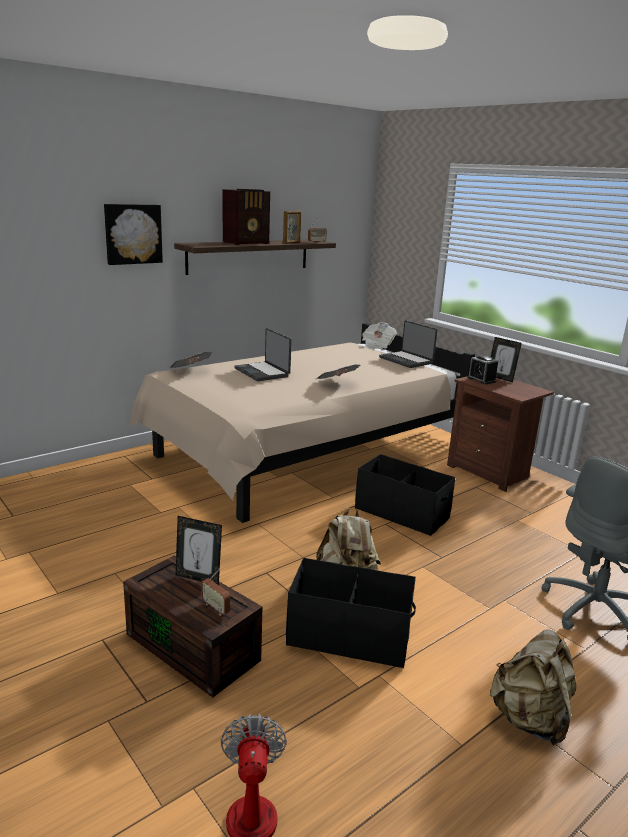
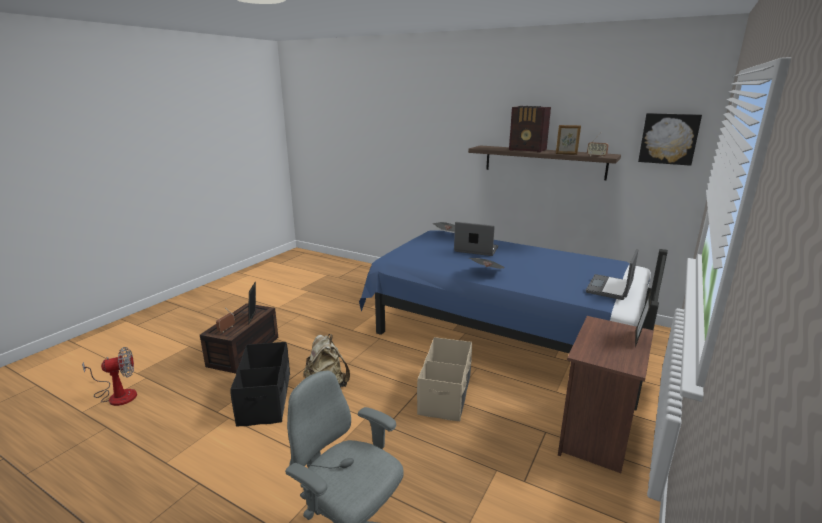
camera: 70 degrees right, 0 degrees up
(133, 234) = (451, 136): picture -> picture (668, 138)
(263, 372) = (475, 250): laptop -> laptop turned 75 degrees clockwise
(304, 454) = (503, 331): beige bed -> blue bed
(377, 346) = (636, 271): newspaper -> none
(402, 513) = (446, 394): black storage box -> beige storage box
(481, 380) = (610, 329): alarm clock -> none
(530, 719) = (188, 496): beige backpack -> none

